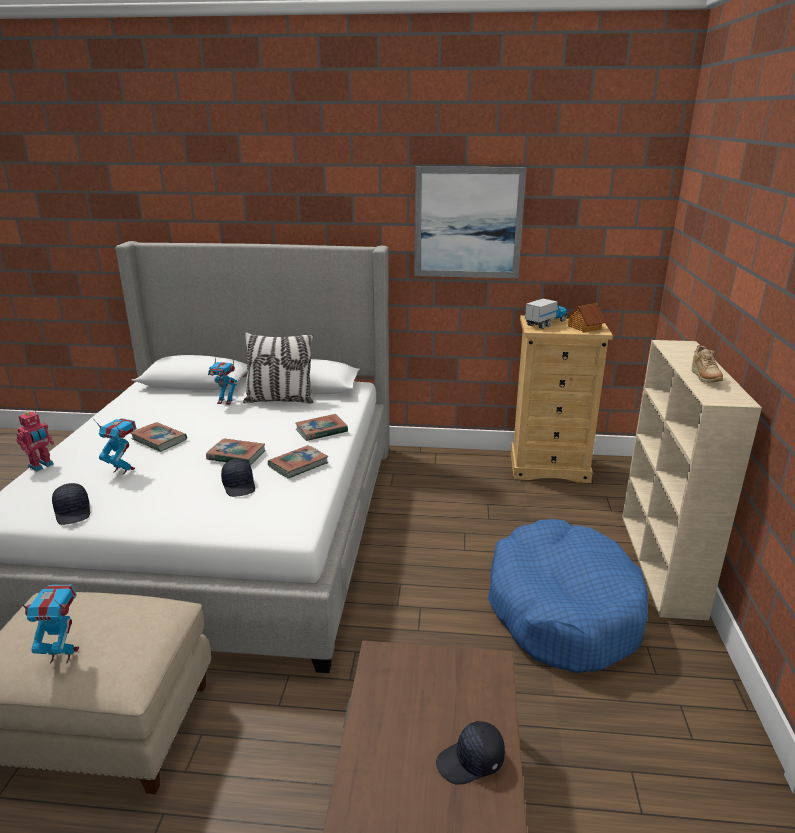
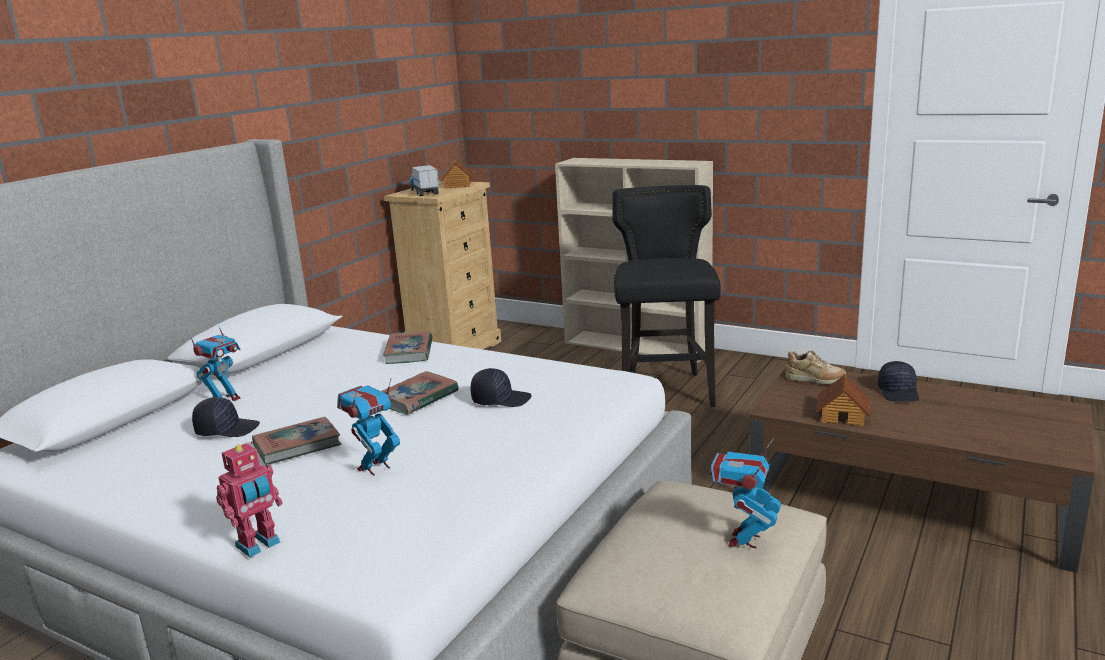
camera: 65 degrees left, 5 degrees down
(42, 466) = (259, 545): toy robot -> toy robot turned 75 degrees clockwise
(73, 512) = (464, 505): black cap -> black cap (227, 429)
(280, 400) = (280, 367): pillow -> none
(298, 465) = (483, 368): book -> none
(379, 712) = (842, 416): none -> toy house
(468, 223) = (318, 98): picture -> none
(562, 609) = (666, 392): blue dog bed -> black stool
(704, 378) = (652, 163): beige shoe -> beige shoe (814, 380)

